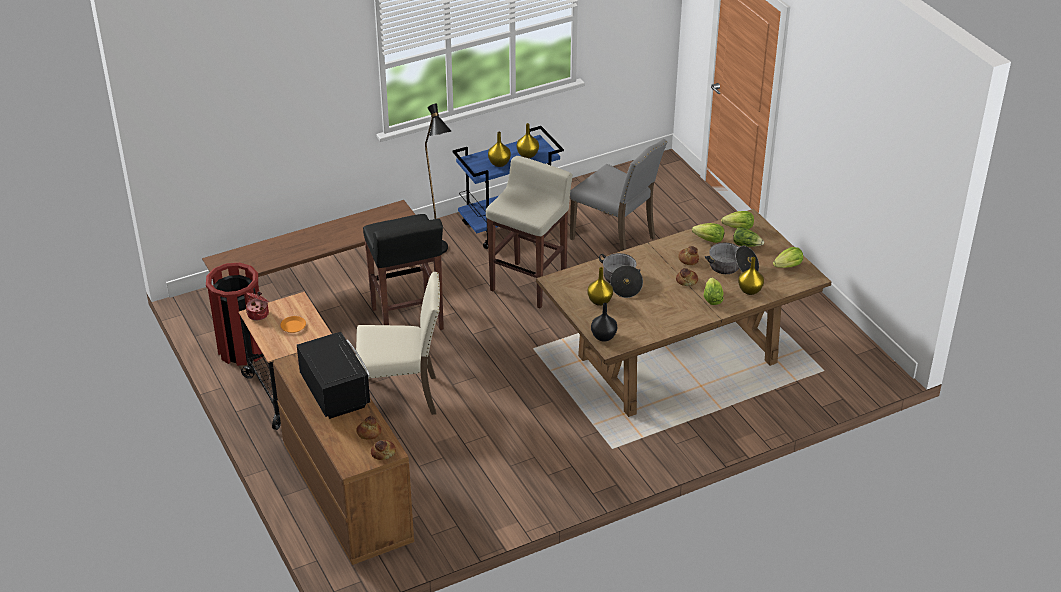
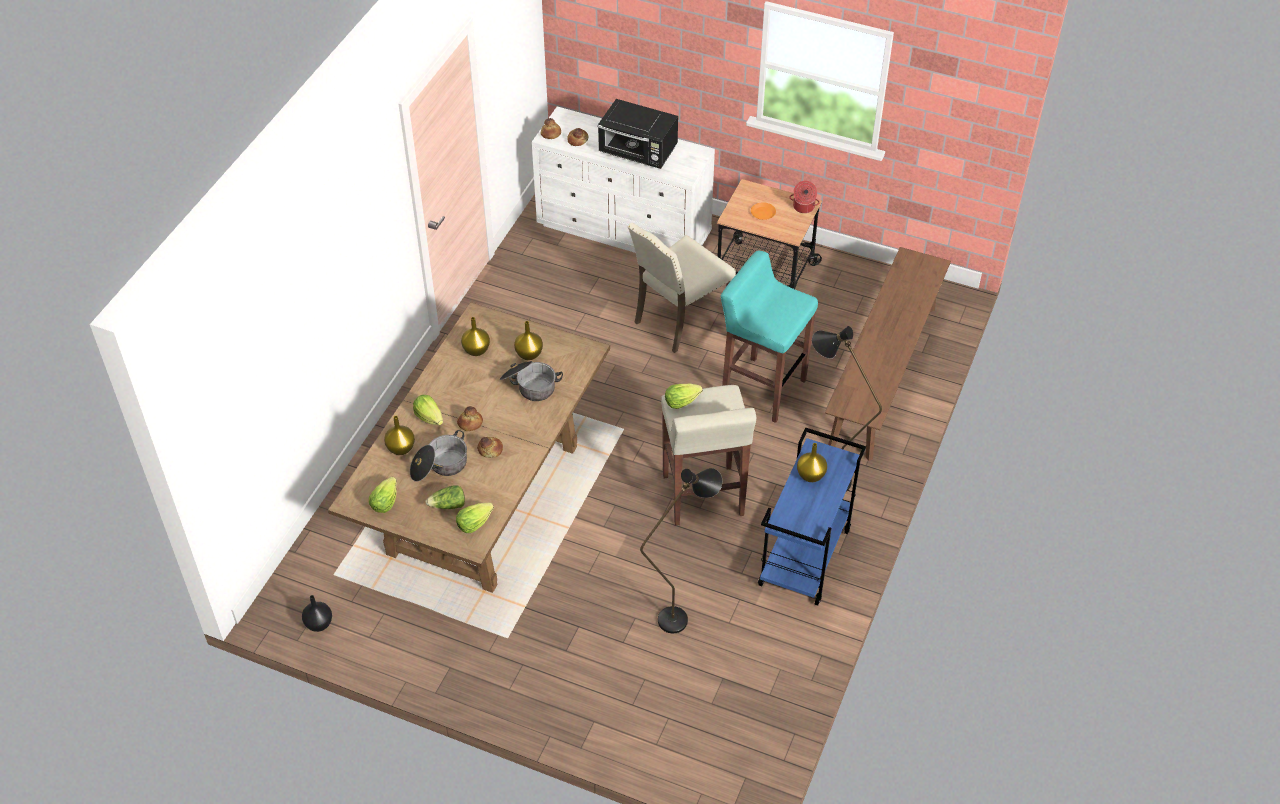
camera: 140 degrees right, 10 degrees up
(242, 349) = (852, 281): red trash can -> none
(347, 494) = (625, 229): brown dresser -> white dresser
(407, 320) = (762, 389): black stool -> turquoise stool
(528, 155) = (797, 507): yellow vase -> yellow vase (476, 351)
(603, 337) = (492, 321): black vase -> black vase (319, 624)
(615, 238) = (682, 615): grey chair -> black floor lamp
(709, 240) = (491, 488): lettuce -> lettuce (681, 402)

